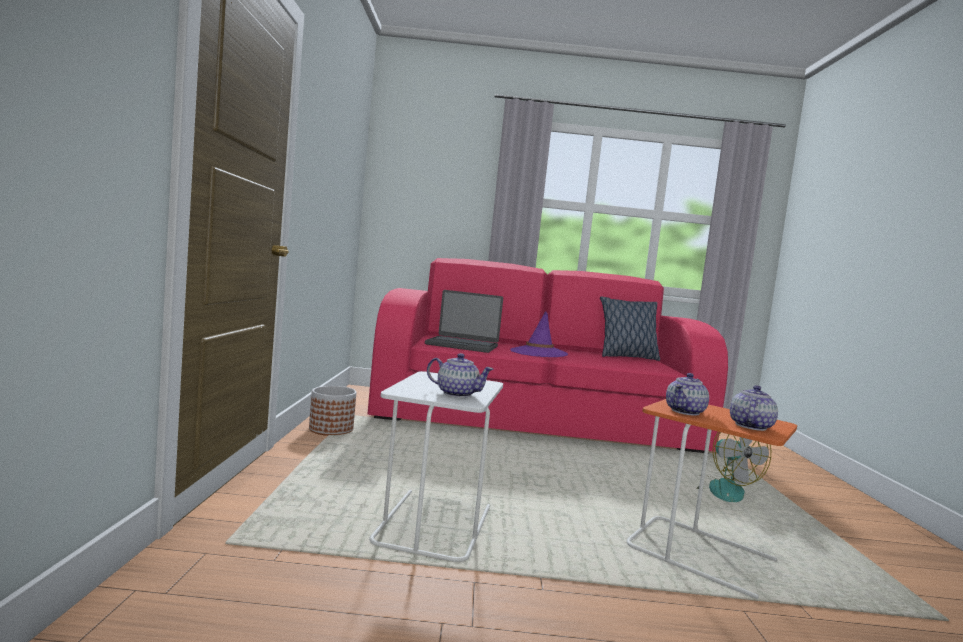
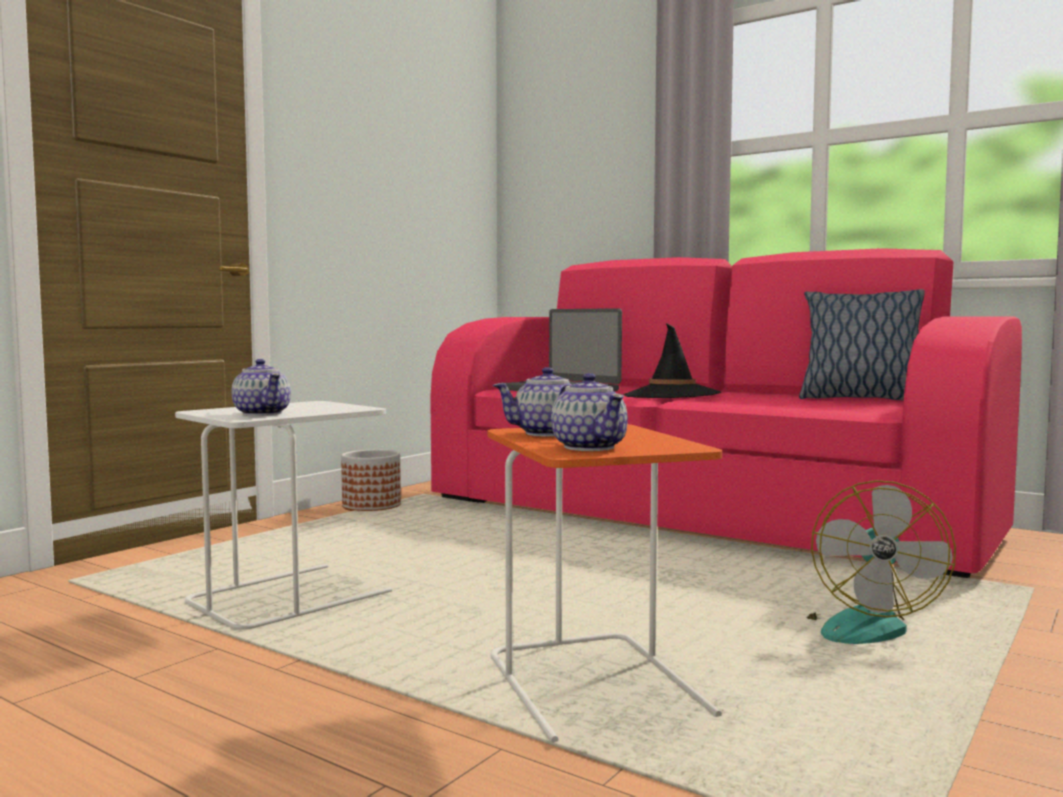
camera: 35 degrees right, 0 degrees up
(538, 353) = (671, 395): purple hat -> black hat
(750, 426) = (589, 447): teapot -> teapot turned 90 degrees clockwise

